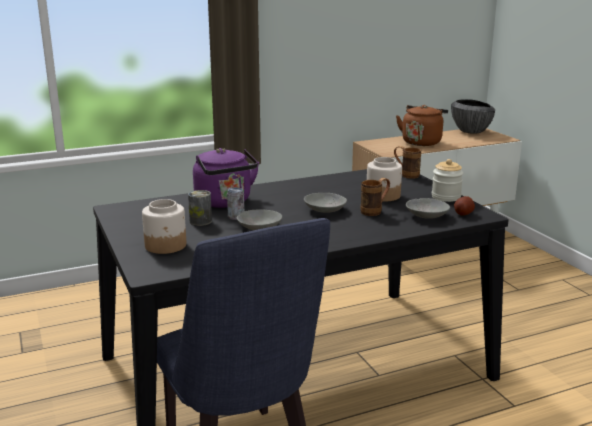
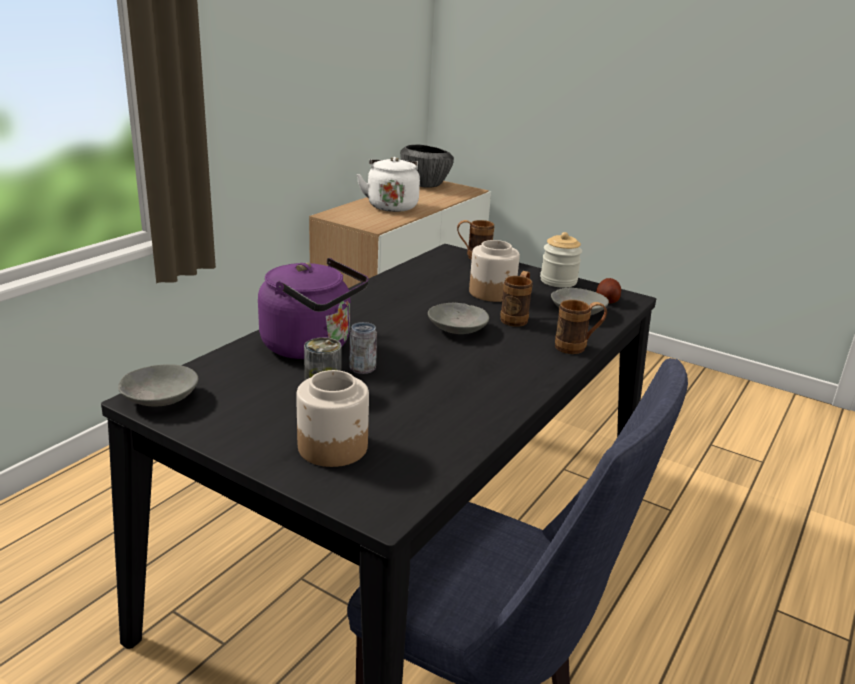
camera: 35 degrees left, 5 degrees up
(259, 227) = (418, 378): grey bowl -> grey bowl (159, 398)
(388, 233) = (577, 348): none -> brown mug
(422, 142) = (391, 206): brown kettle -> white kettle

